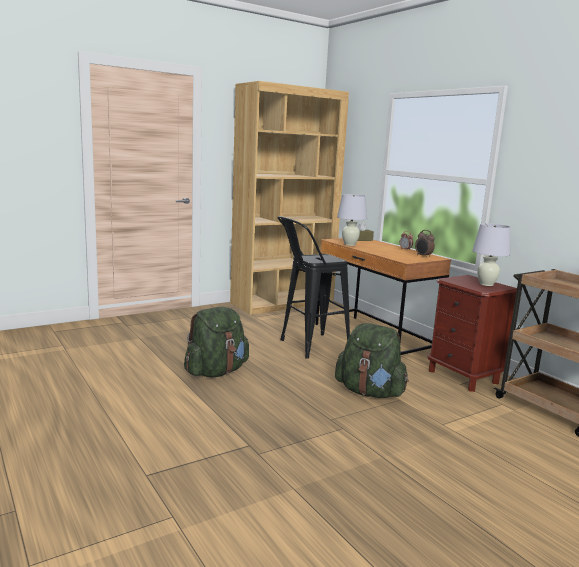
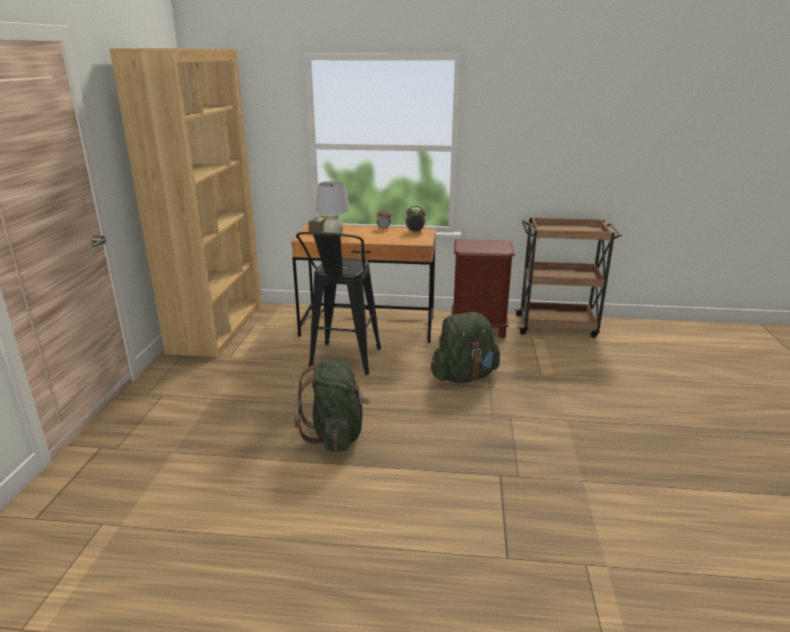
camera: 50 degrees left, 10 degrees up
(486, 284) = (490, 244): white table lamp -> none

